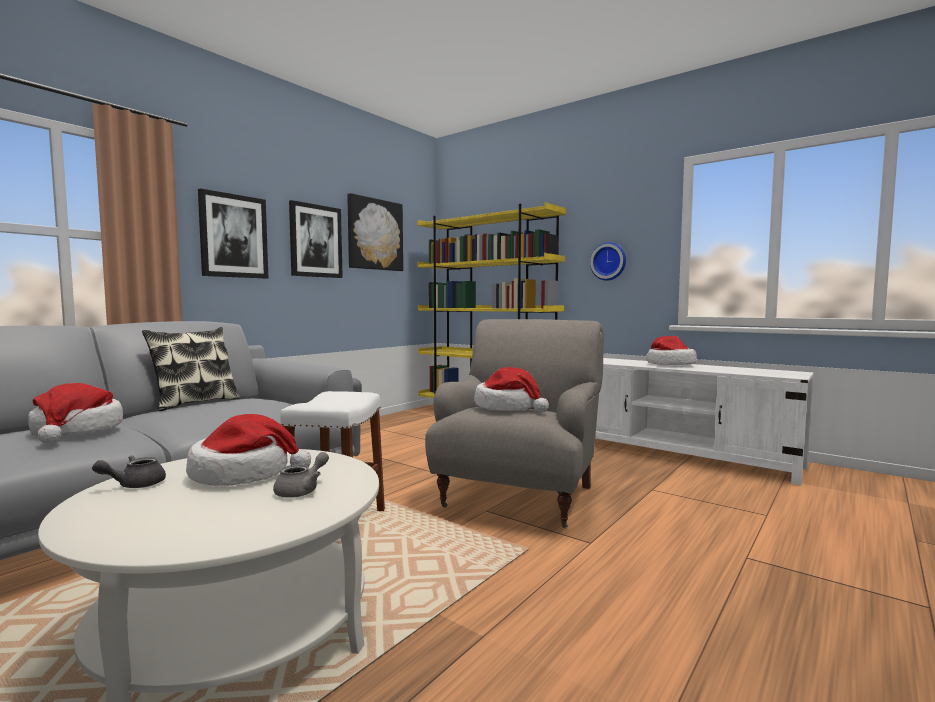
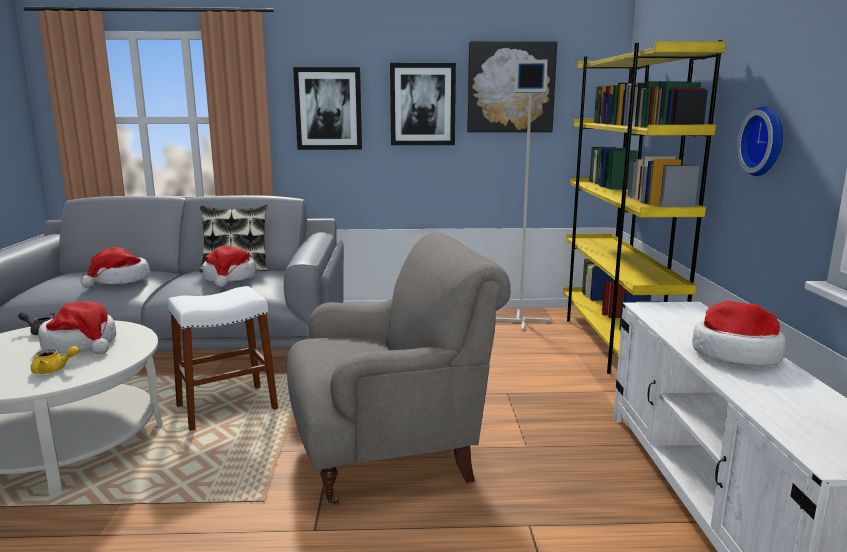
camera: 50 degrees right, 10 degrees up
(302, 490) = (54, 370): grey teapot -> yellow teapot
(407, 419) = (520, 320): none -> grey floor lamp
(508, 407) = (343, 349): hat -> hat (229, 278)

